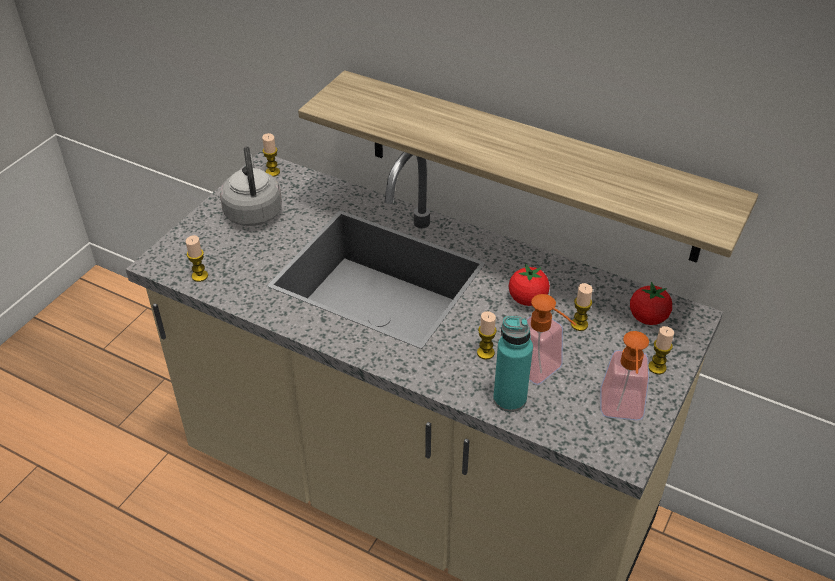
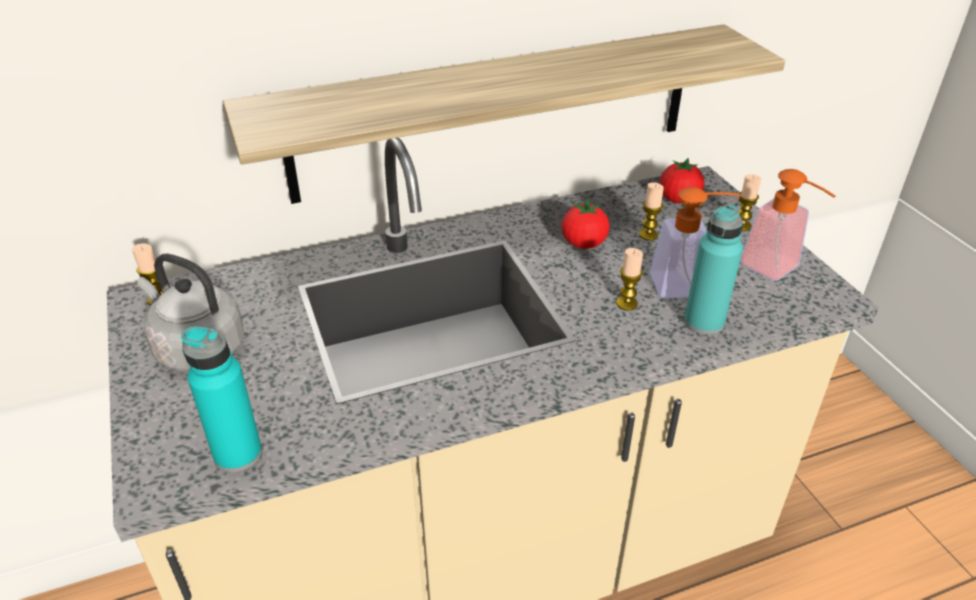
camera: 50 degrees left, 5 degrees down
(200, 276) = (238, 454): candle -> turquoise bottle

